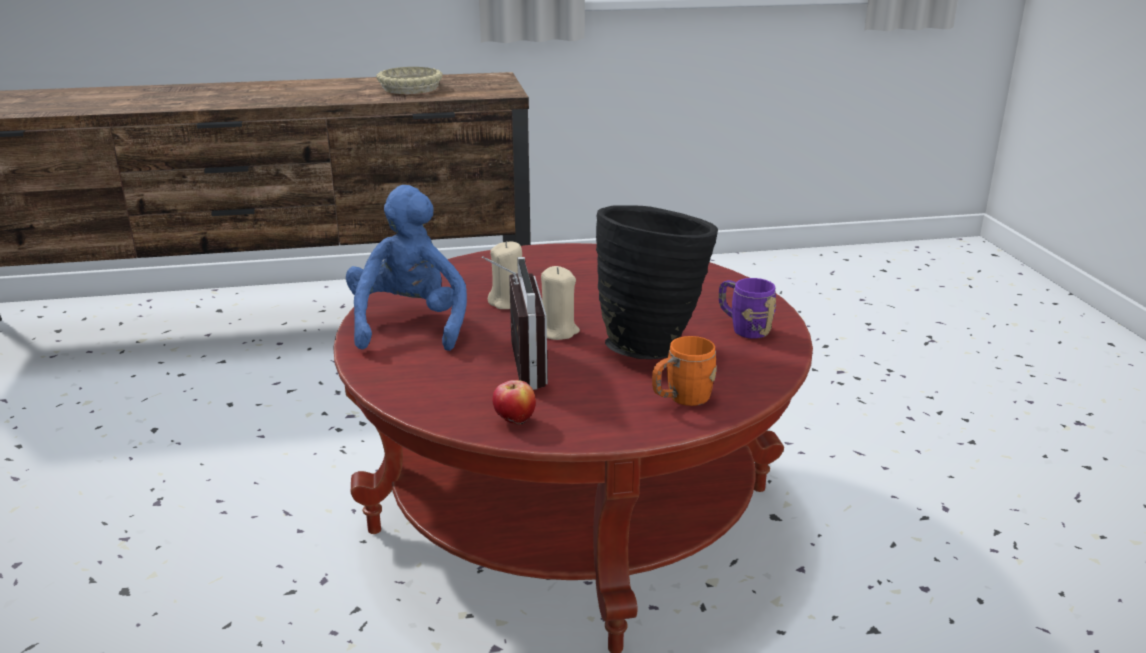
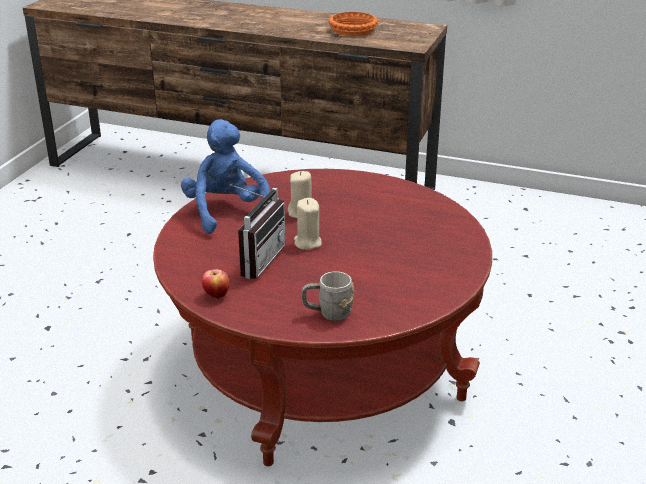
camera: 30 degrees right, 5 degrees up
(409, 324) = (226, 212): blue plush toy -> blue plush toy turned 45 degrees counterclockwise
(411, 88) = (353, 30): beige bowl -> orange bowl
(651, 346) = (354, 271): black vase -> none
(681, 399) = (328, 313): orange mug -> grey mug
(743, 328) = (431, 276): purple mug -> none

